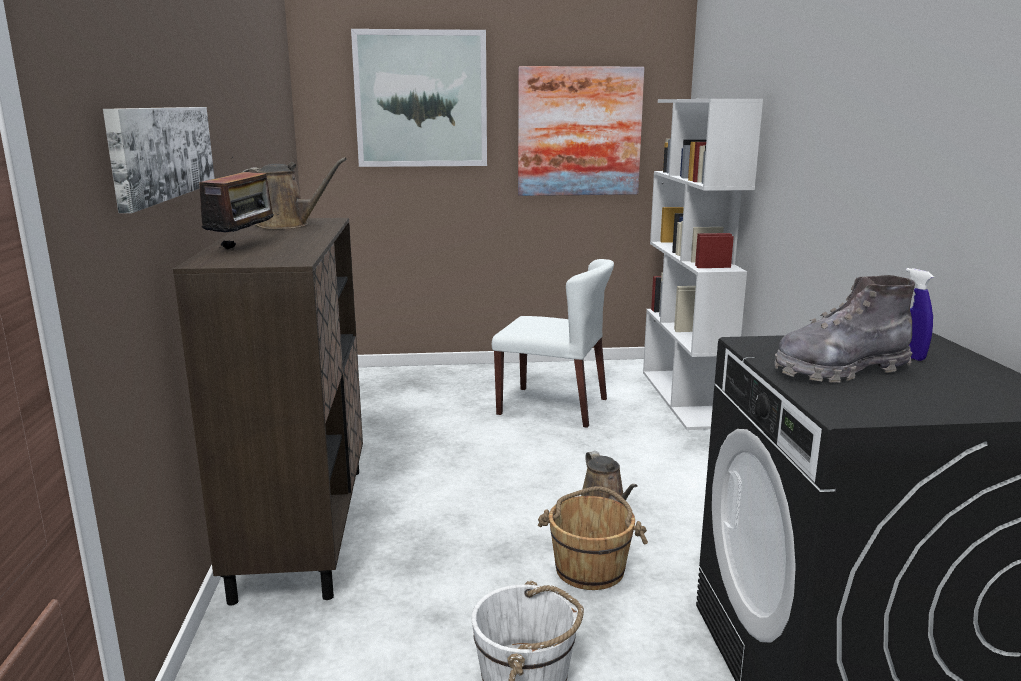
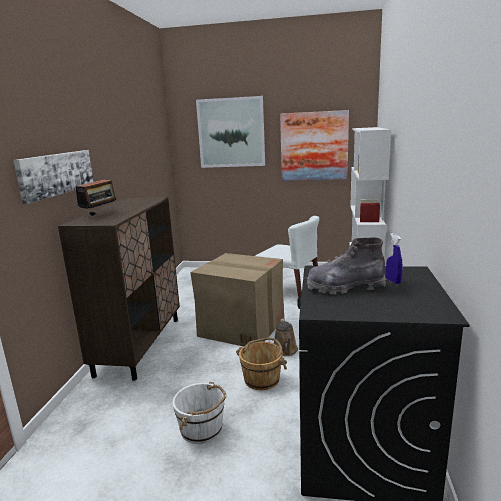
camera: 15 degrees right, 0 degrees up
(287, 225) = (134, 202): brown watering can -> none
(495, 475) = (241, 327): none -> cardboard box

